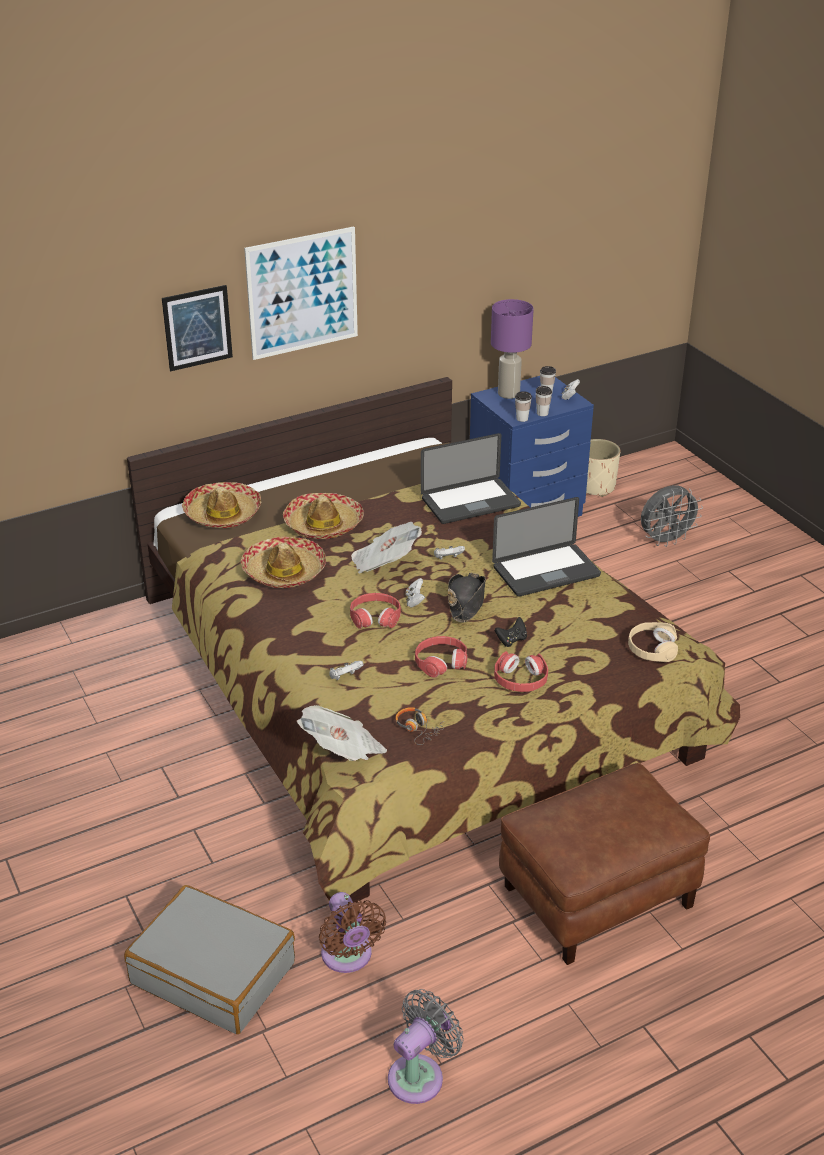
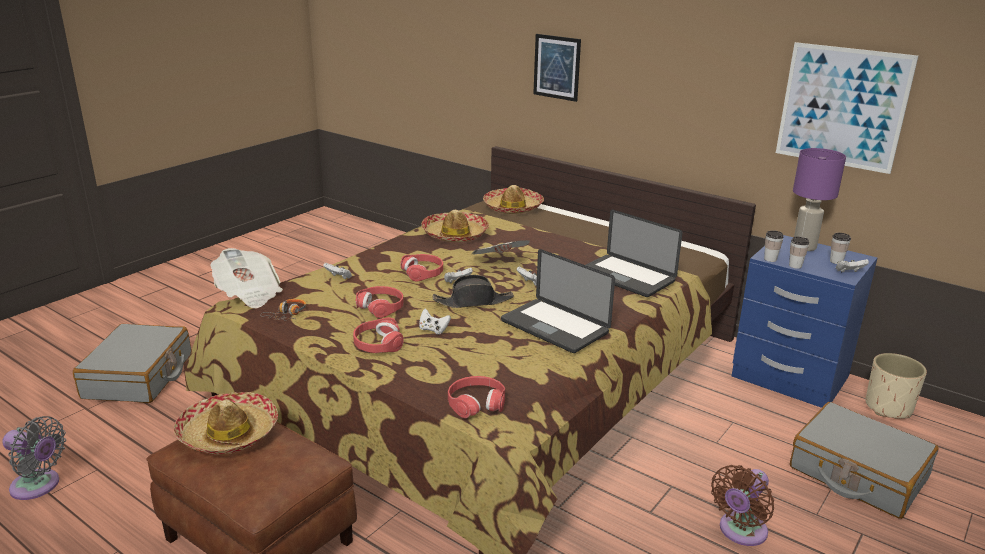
camera: 65 degrees right, 10 degrees down
(302, 293) = (638, 68): picture -> picture (842, 107)
(323, 525) = (529, 234): hat -> hat (228, 434)
(348, 957) = (160, 424): brown fan -> brown fan (740, 532)
(511, 640) = (433, 330): black game controller -> white game controller
(652, 648) = (476, 403): beige headphones -> red headphones
(666, 541) = (857, 473): grey fan -> grey suitcase

